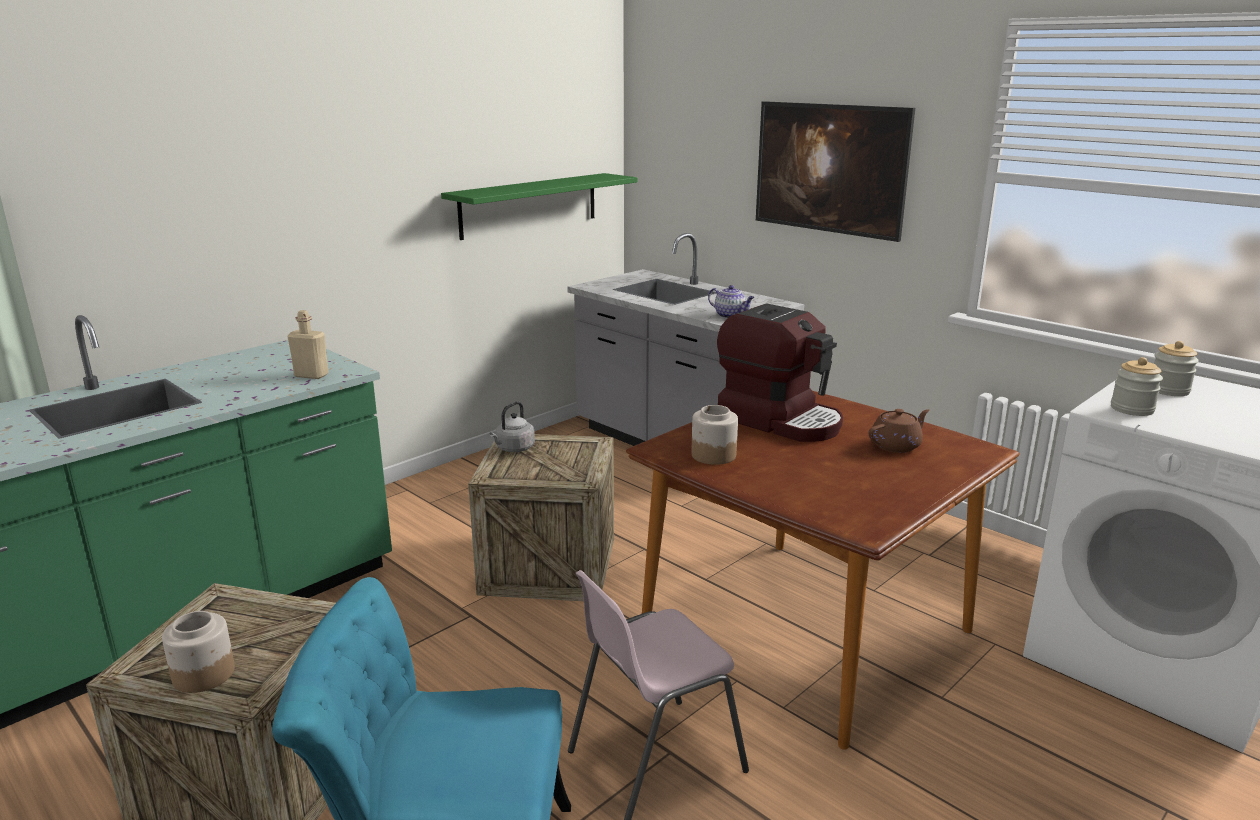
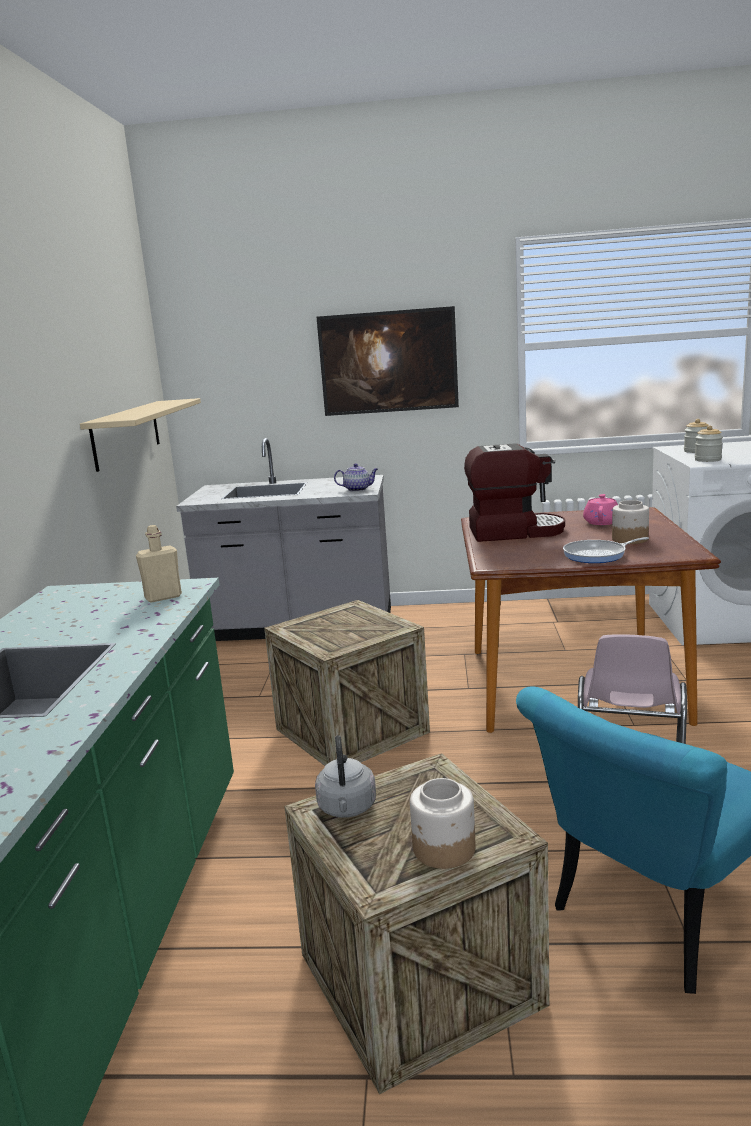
camera: 40 degrees left, 5 degrees down
(513, 449) = (303, 631): grey kettle -> grey kettle (347, 809)
(529, 205) = (126, 433): green shelf -> beige shelf
(713, 455) = (530, 556): jar -> jar (629, 539)
(772, 483) = (598, 555): none -> frying pan
(896, 445) = (601, 522): brown teapot -> pink teapot

